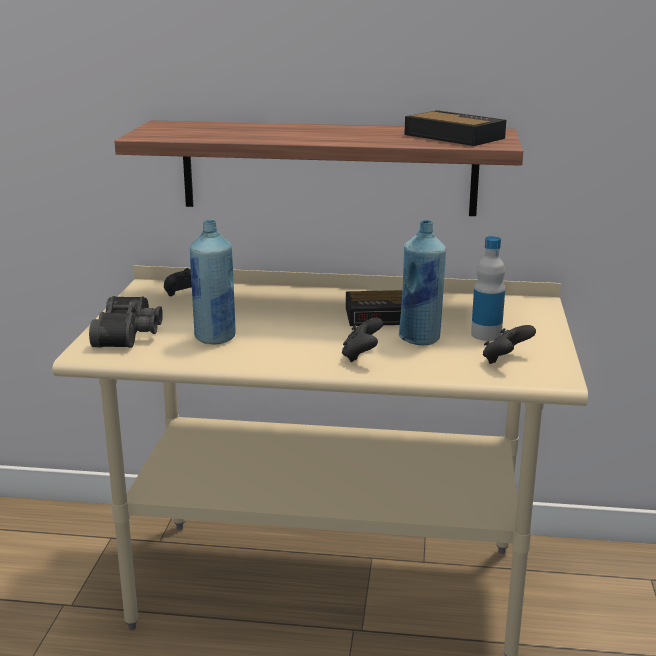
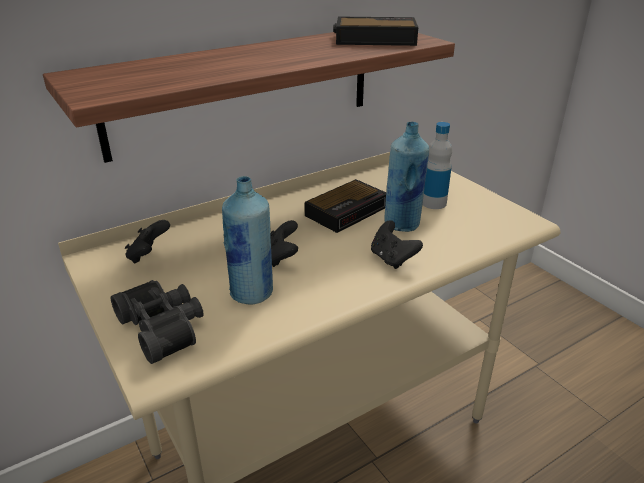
camera: 40 degrees left, 10 degrees up
(505, 360) = (480, 220): black game controller -> black game controller (281, 258)

